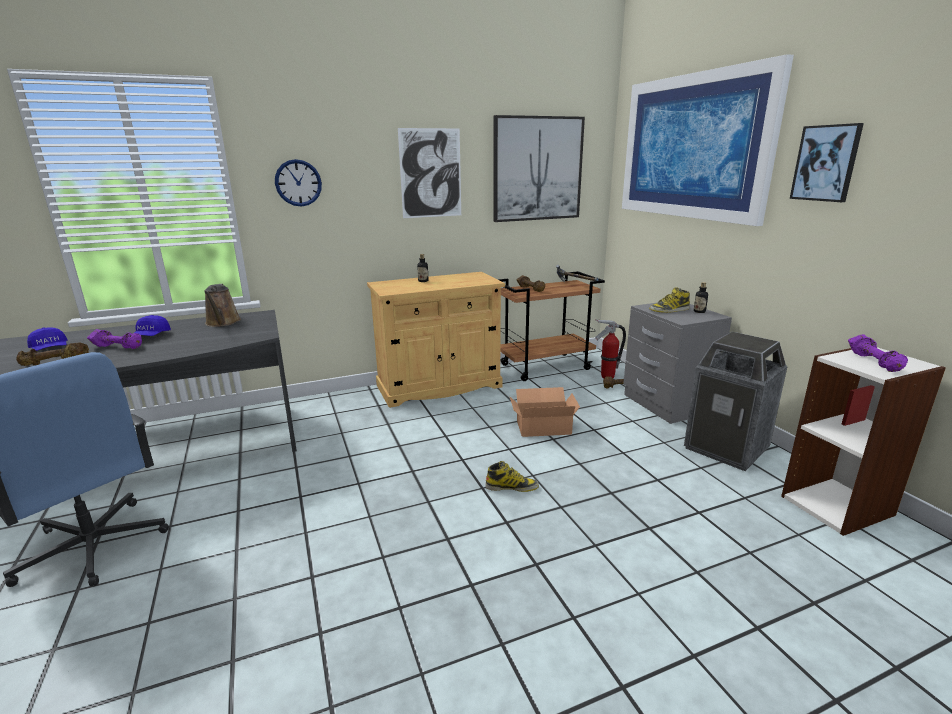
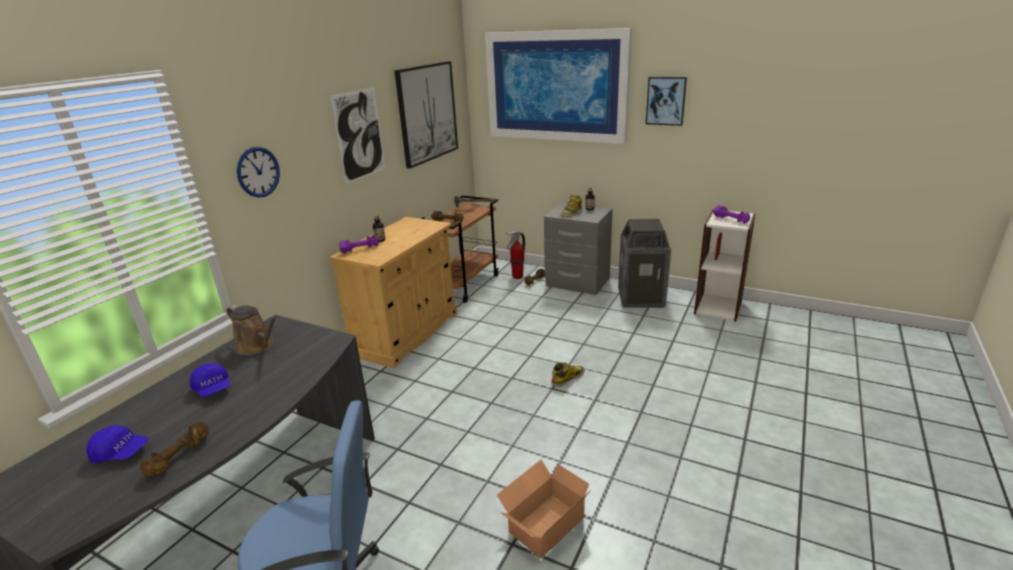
camera: 40 degrees left, 5 degrees up
(118, 347) = (208, 412): purple dumbbell -> purple dumbbell (359, 249)
(542, 426) = (527, 330): cardboard box -> cardboard box (543, 524)

